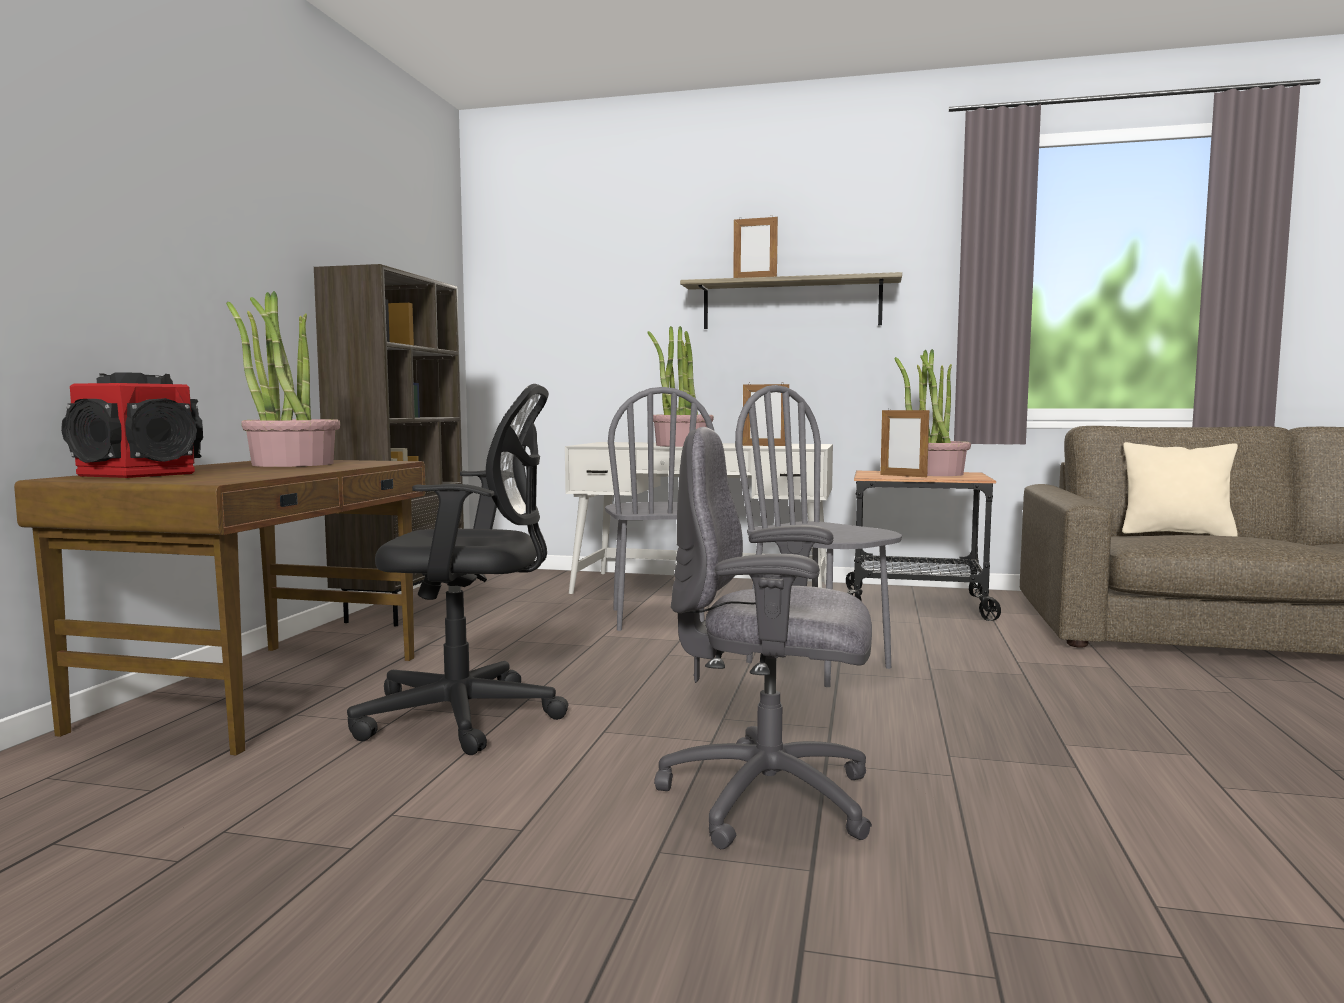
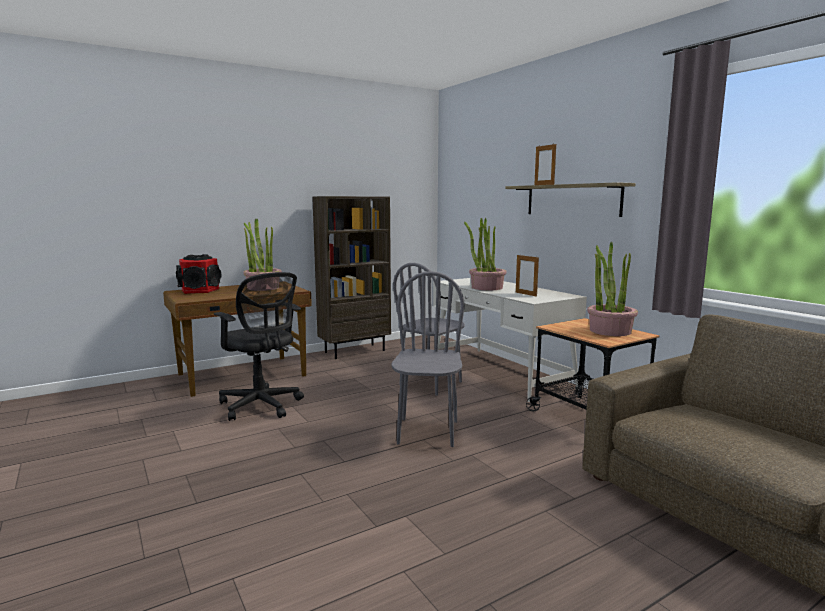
camera: 45 degrees right, 5 degrees up
(771, 799) = (250, 476): grey office chair -> none
(903, 476) = (576, 329): picture frame -> none
(1176, 534) = (744, 422): beige pillow -> none

